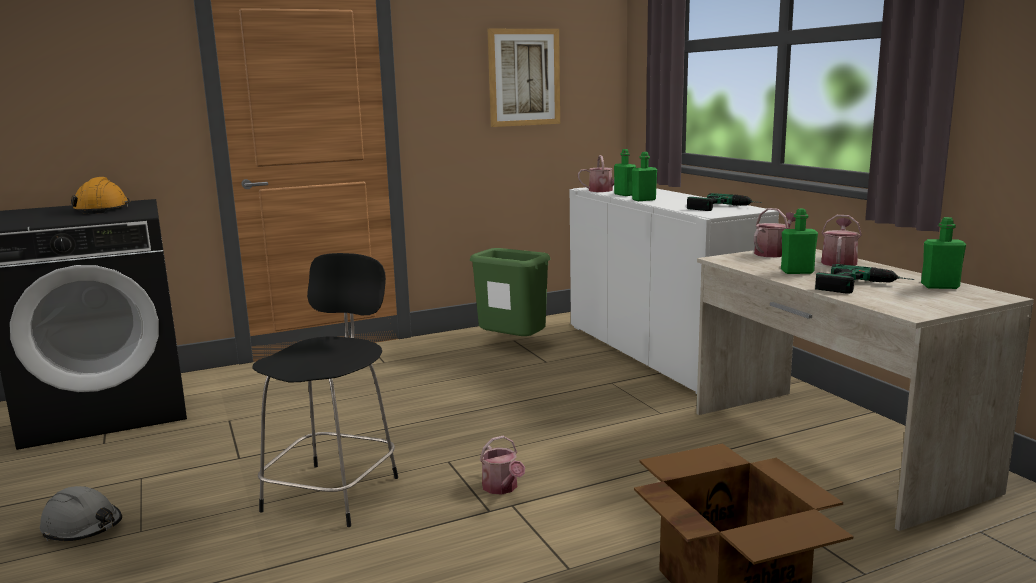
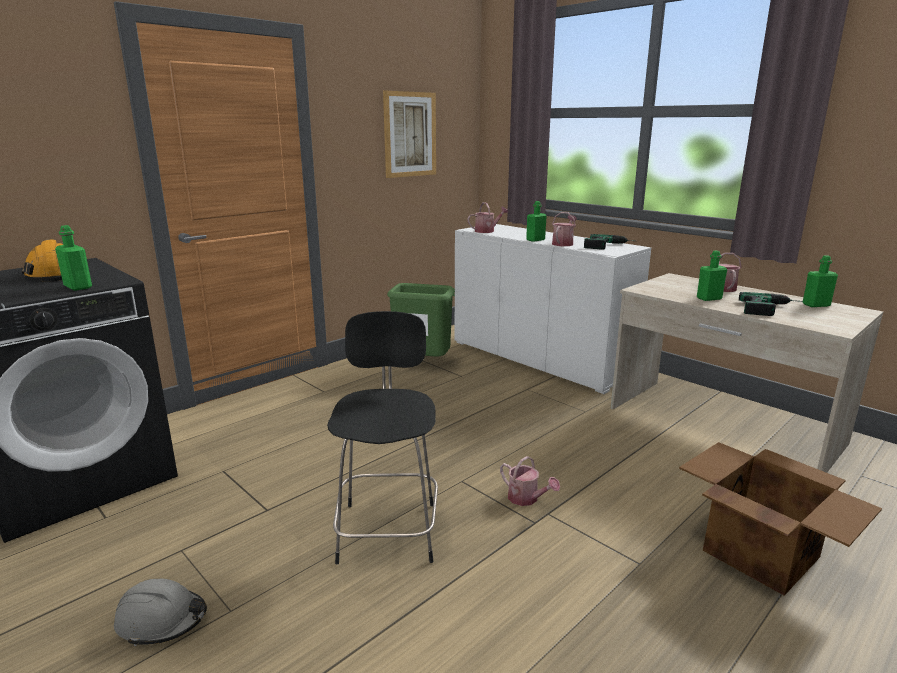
camera: 20 degrees left, 5 degrees up
(624, 194) = (511, 235): green bottle -> green bottle (78, 287)
(773, 253) = (666, 282): watering can -> watering can (563, 243)

